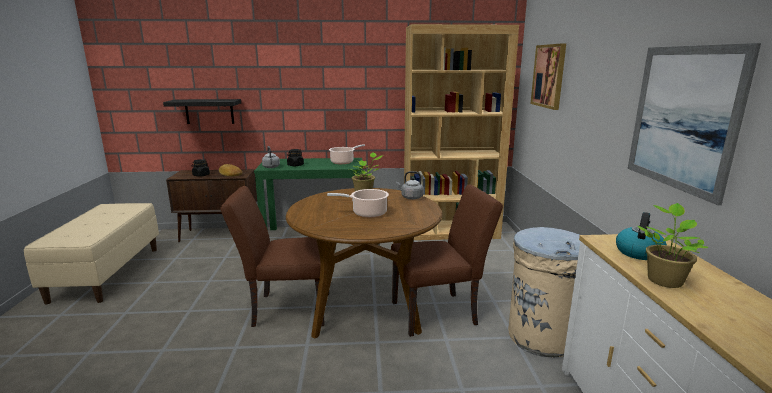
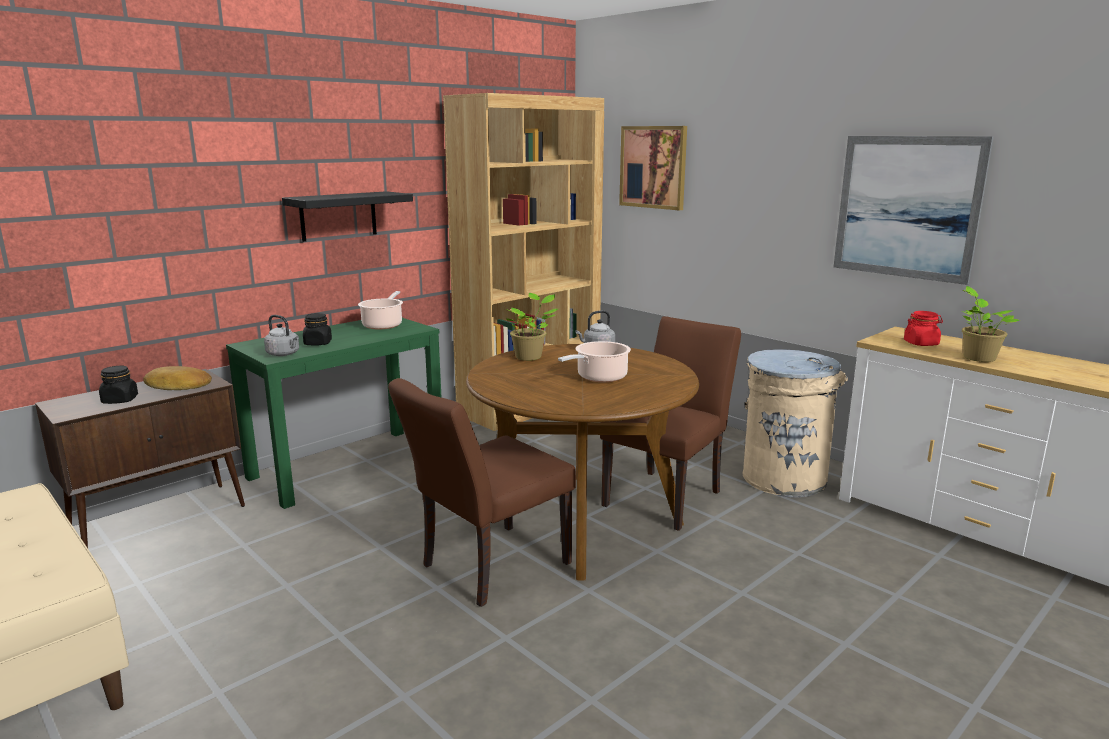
camera: 40 degrees left, 0 degrees up
(209, 111) = (96, 263): black shelf -> black shelf (338, 216)
(638, 252) = (921, 343): kettle -> red jar

